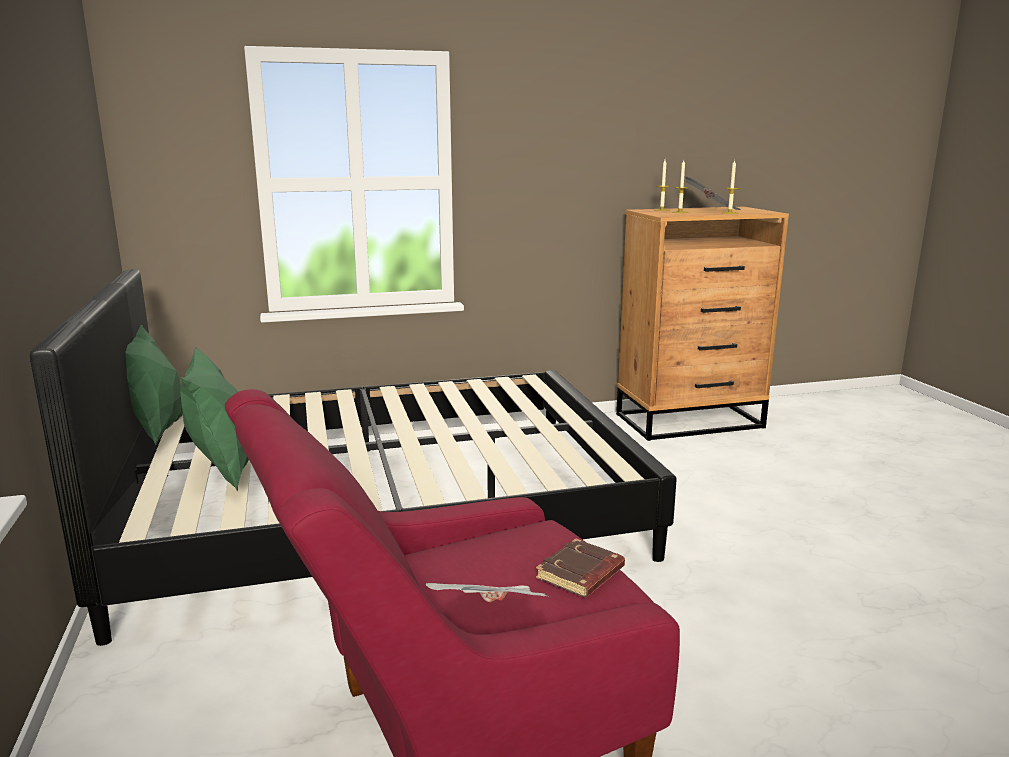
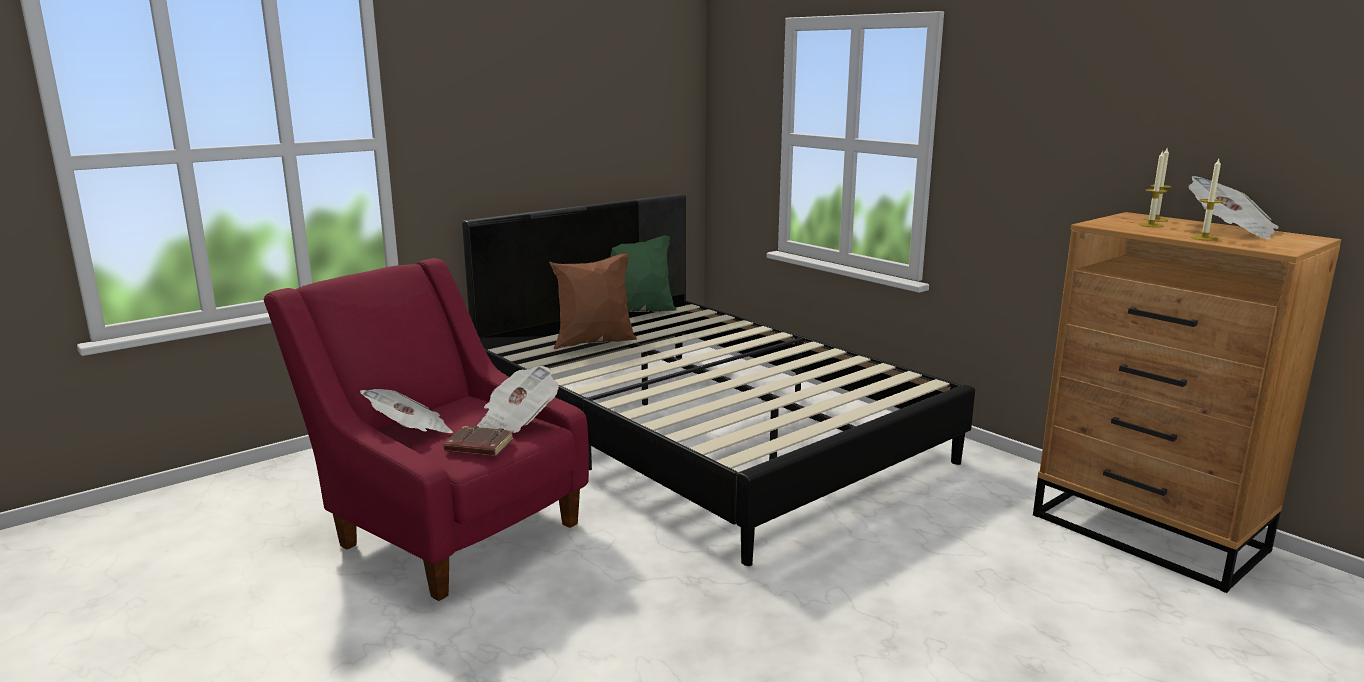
camera: 65 degrees right, 0 degrees up
(225, 473) = (595, 344): green pillow -> brown pillow
(516, 540) = (517, 421): none -> newspaper

